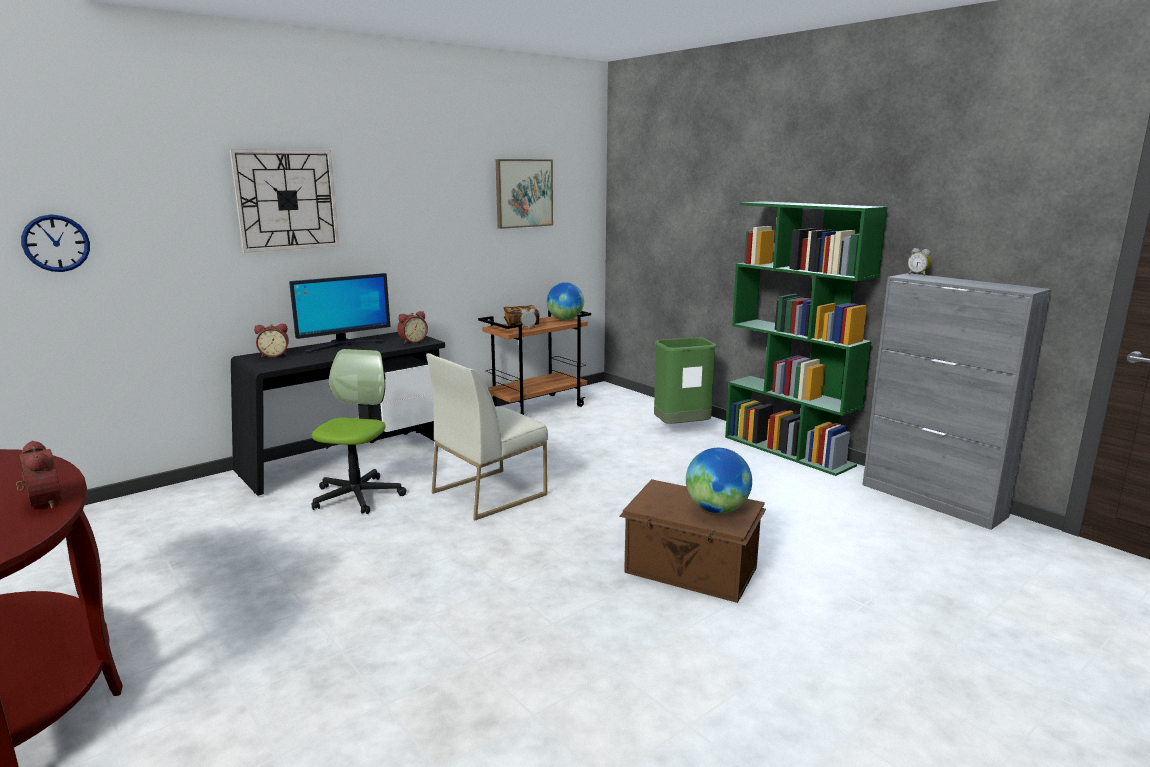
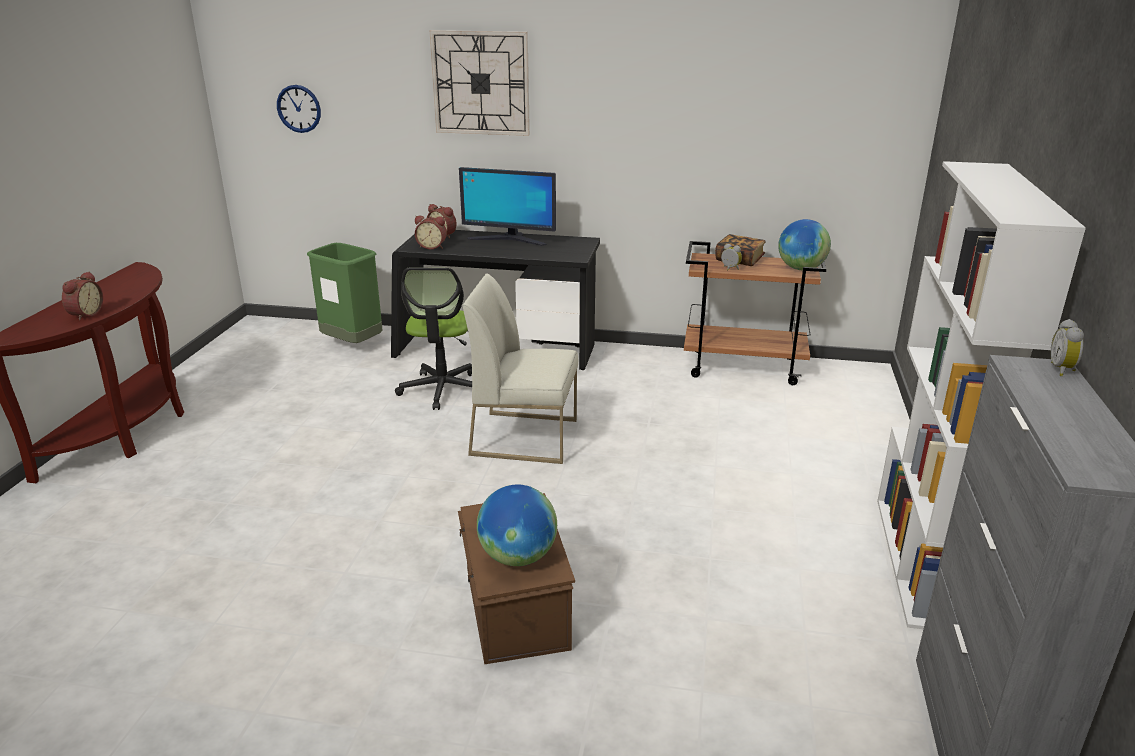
camera: 50 degrees right, 10 degrees up
(357, 496) = (442, 389): office chair -> office chair turned 120 degrees clockwise
(412, 341) = (564, 253): alarm clock -> alarm clock (432, 246)
(523, 193) = (784, 91): picture -> none
(681, 428) = (847, 464): green trash can -> green trash can (353, 345)
(788, 451) = (921, 562): green bookcase -> white bookcase

